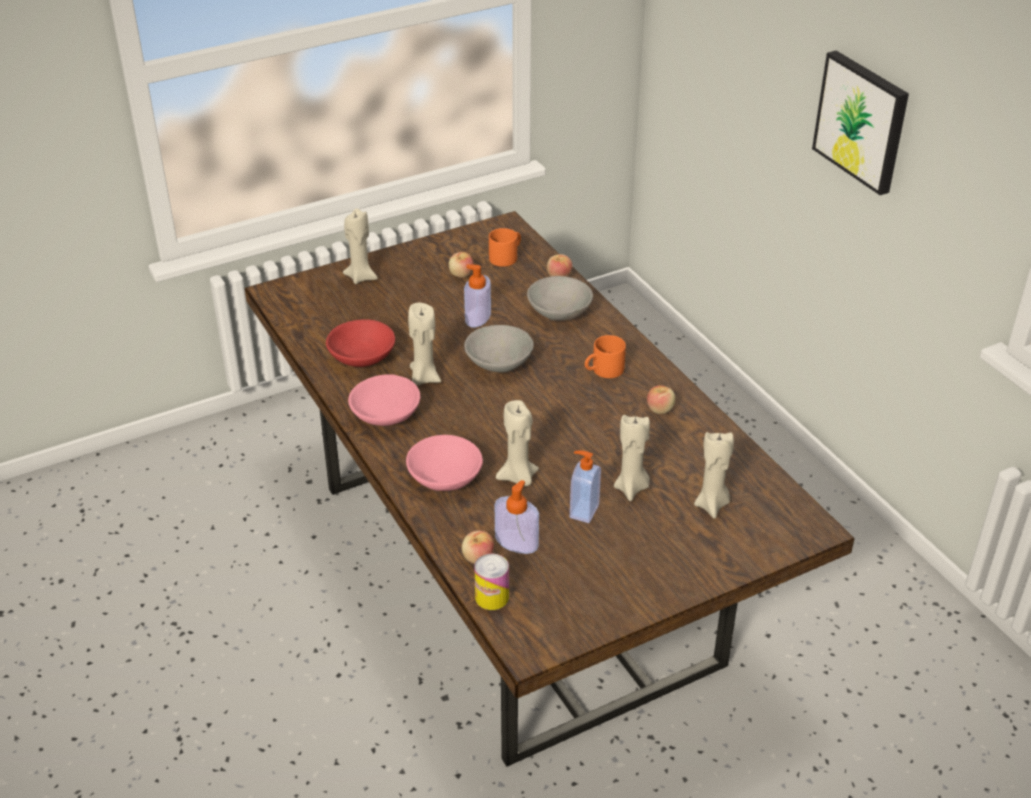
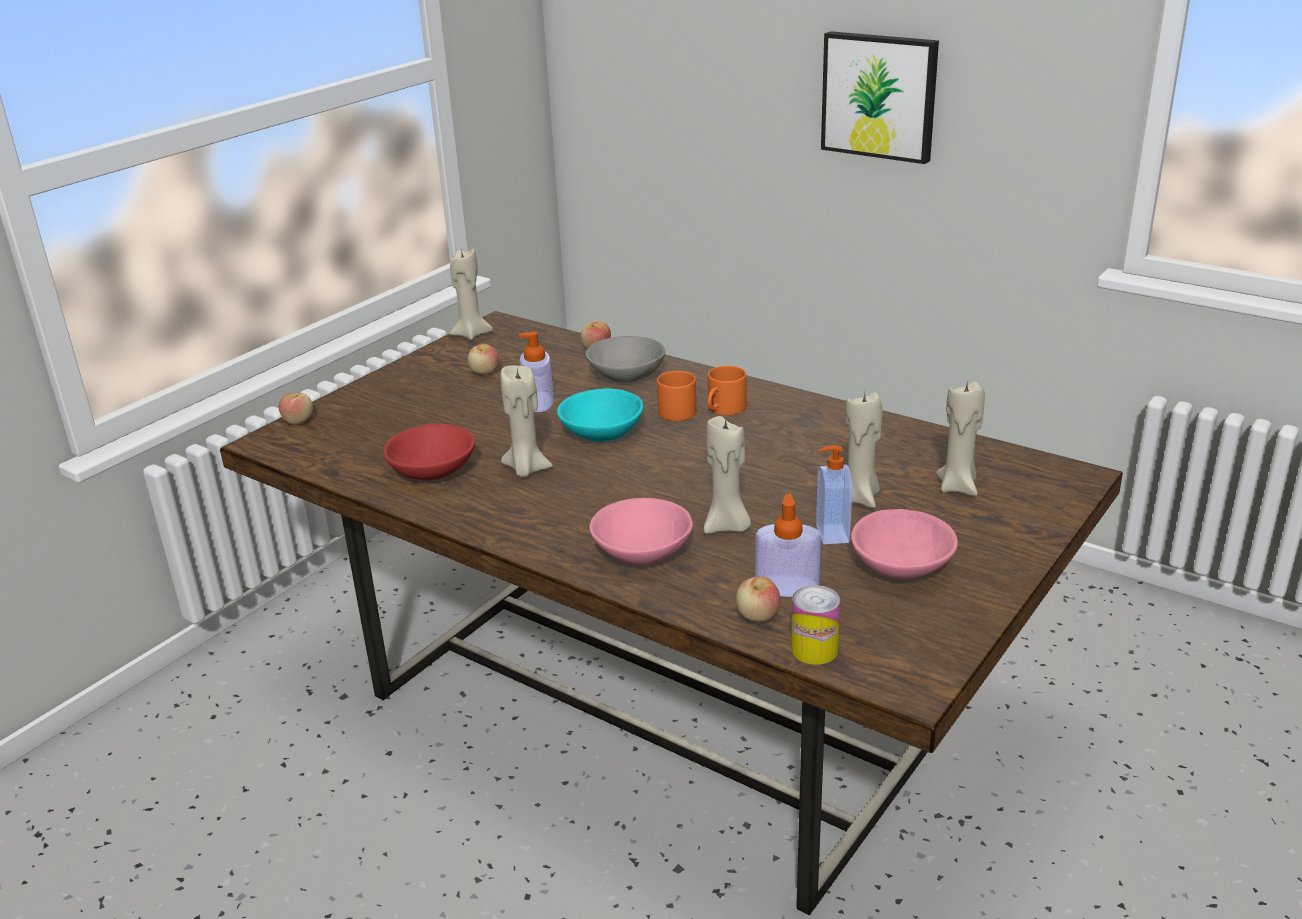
camera: 25 degrees left, 10 degrees down
(361, 277) = (365, 402): beige candle -> beige candle (471, 334)
(386, 416) = (513, 516): pink bowl -> pink bowl (902, 567)
(499, 363) = (602, 434): grey bowl -> turquoise bowl
(506, 256) = (521, 346): orange mug -> orange mug (678, 409)
(660, 409) = (816, 424): apple -> apple (298, 421)

